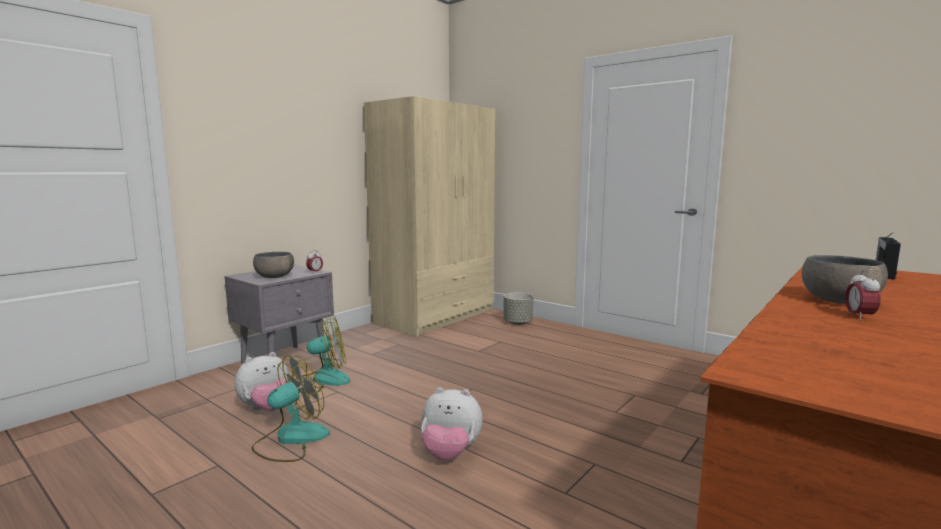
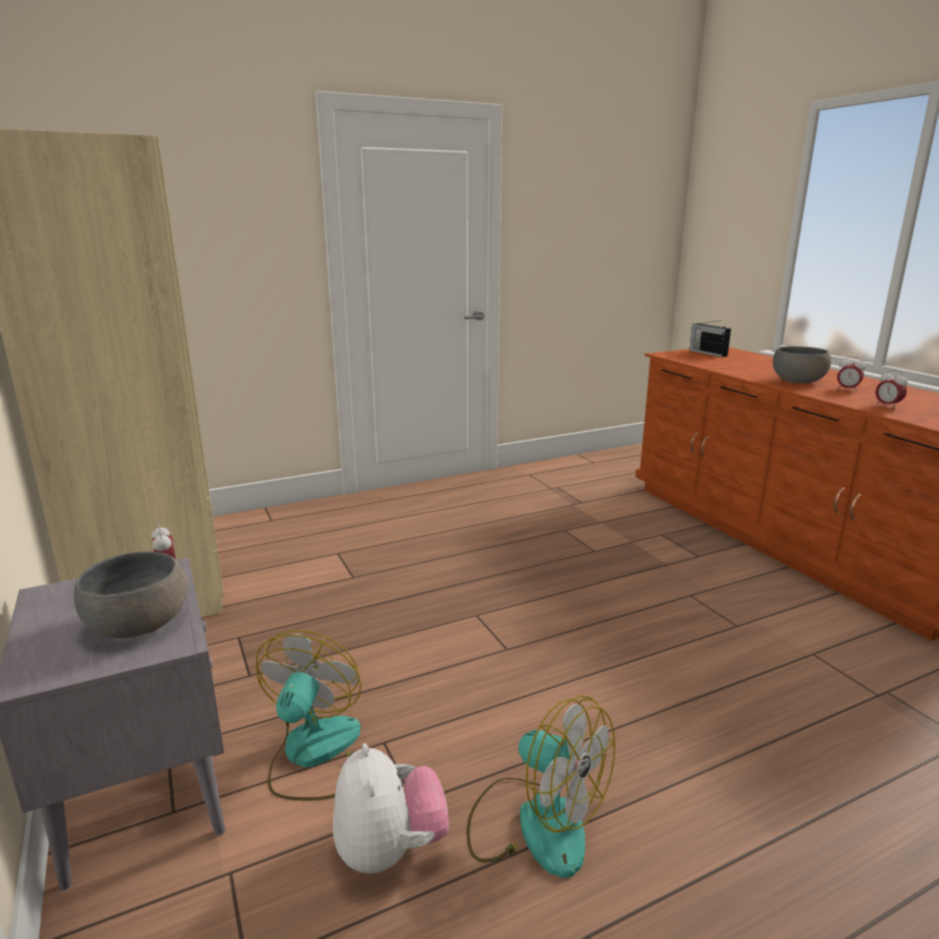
camera: 65 degrees left, 10 degrees up
(291, 439) = (535, 822): fan -> fan turned 150 degrees clockwise
(450, 453) = (640, 673): plush toy -> none
(517, 323) = (282, 522): grey planter -> none
(808, 330) = (887, 406): none -> alarm clock

